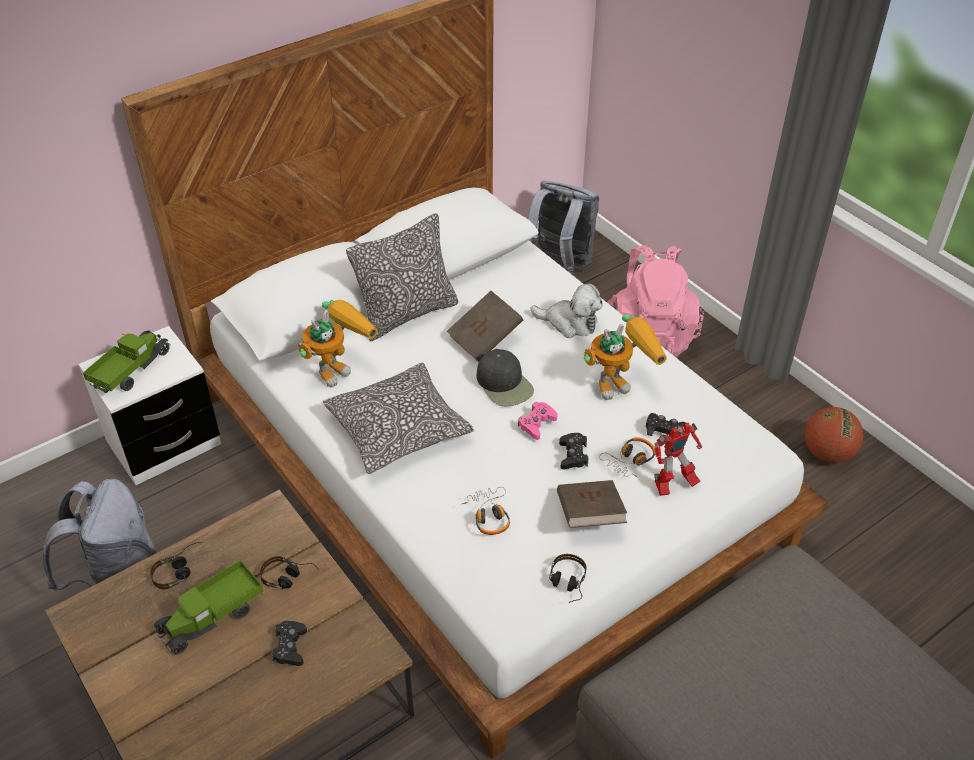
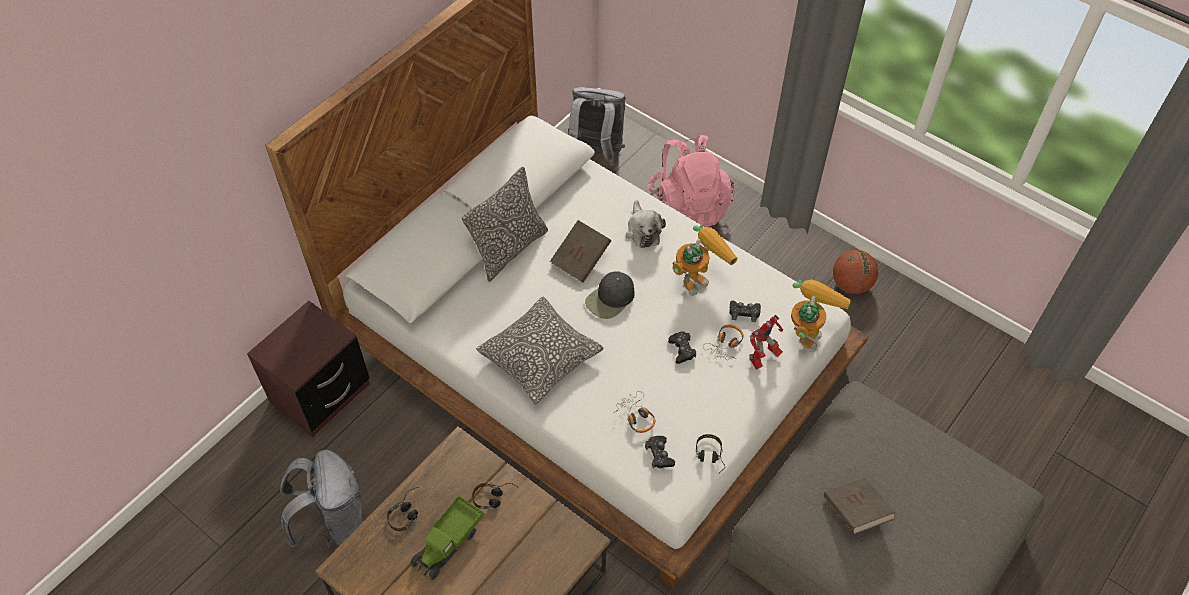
camera: 15 degrees left, 10 degrees up
(131, 371) = (295, 350): toy truck -> none
(164, 443) = (321, 394): white nightstand -> brown nightstand
(290, 647) = (516, 552): black game controller -> black game controller (659, 455)
(339, 366) = (472, 311): toy robot -> toy robot (808, 331)
(504, 384) = (610, 299): black cap -> black cap turned 90 degrees clockwise
(537, 424) = (646, 329): pink game controller -> none
(569, 323) = (643, 230): plush toy -> plush toy turned 75 degrees clockwise
(589, 516) = (709, 398): brown book -> brown book (855, 512)

